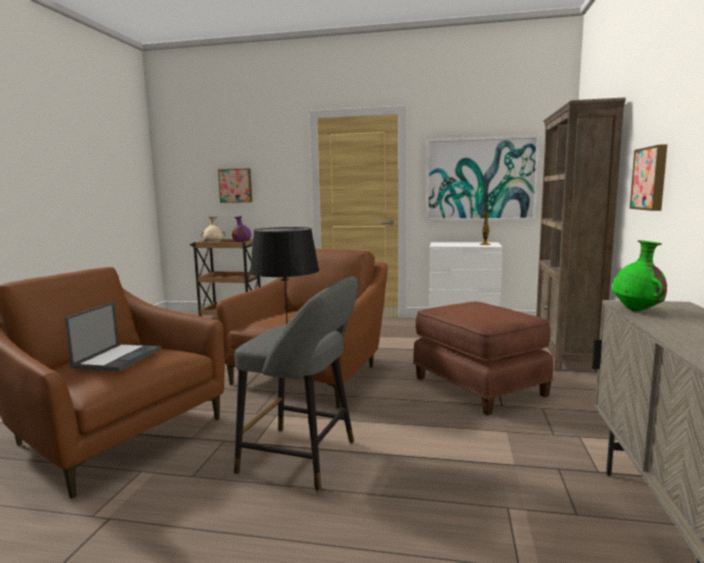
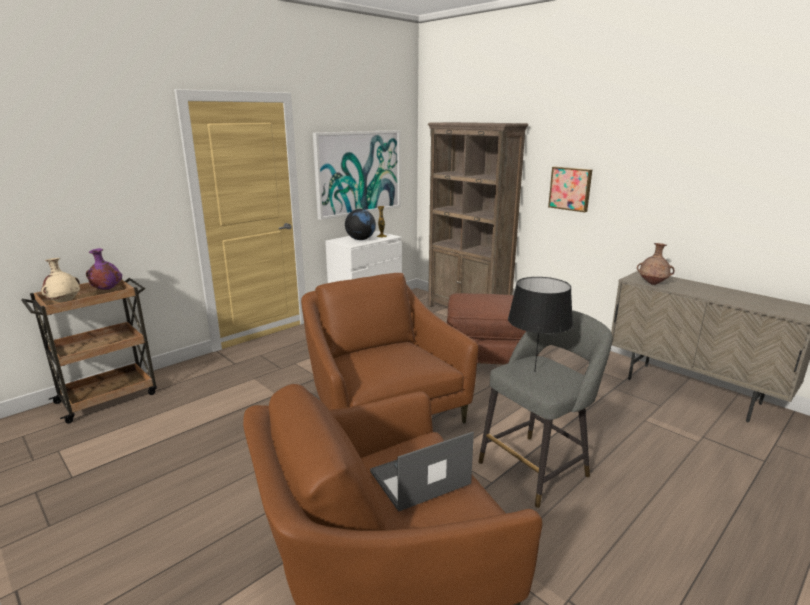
camera: 55 degrees left, 10 degrees up
(118, 357) = (419, 478): laptop -> laptop turned 75 degrees counterclockwise
(236, 185) = (66, 202): picture -> none
(458, 244) = (360, 239): none -> globe
(637, 311) = (653, 283): green vase -> brown vase

